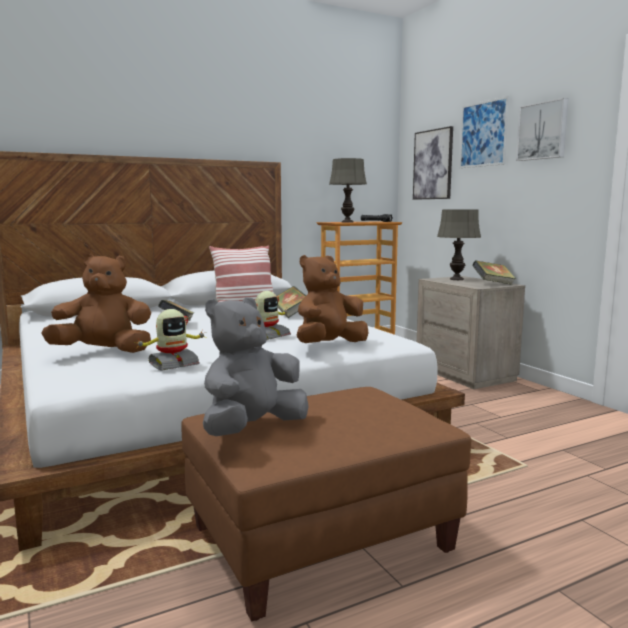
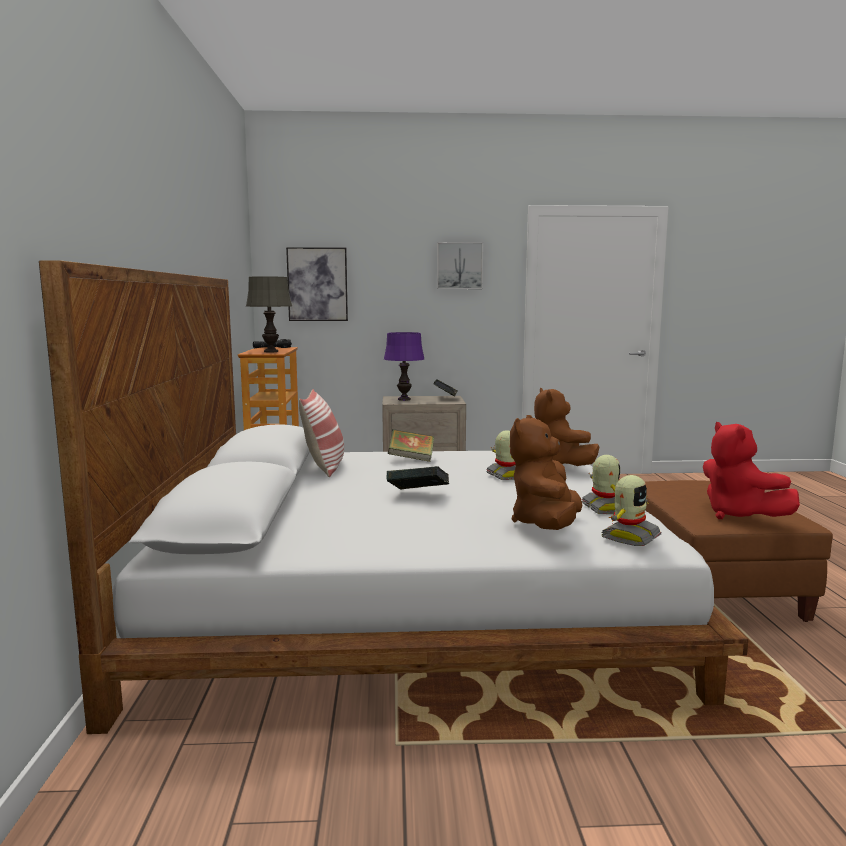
camera: 65 degrees left, 0 degrees up
(74, 371) = (629, 537): none -> toy robot
(252, 429) = (738, 515): grey plush toy -> red plush toy
(457, 279) = (404, 399): grey table lamp -> purple table lamp
(483, 134) = (389, 260): picture -> none

